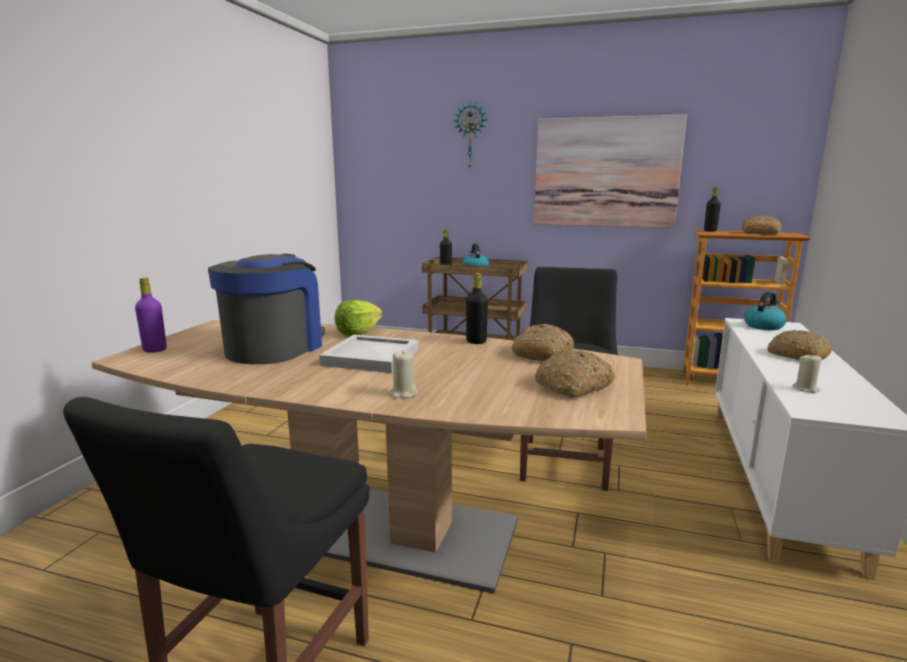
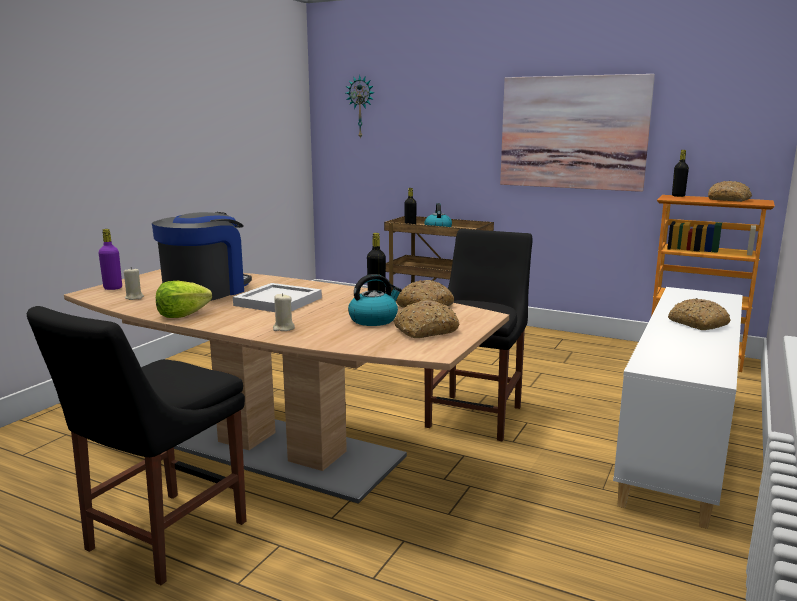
camera: 10 degrees right, 0 degrees up
(358, 332) = (281, 282): lettuce -> lettuce (182, 315)
(470, 135) = (439, 93): wall clock -> wall clock (361, 107)
(763, 326) = (697, 296): kettle -> kettle (374, 320)
(805, 389) = (666, 351): beige candle -> beige candle (134, 297)

